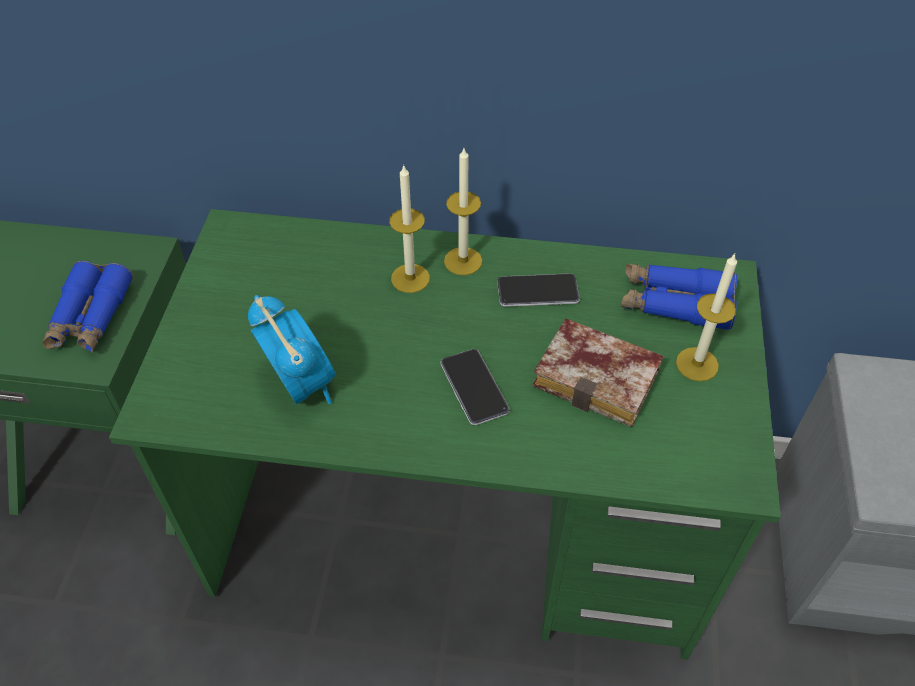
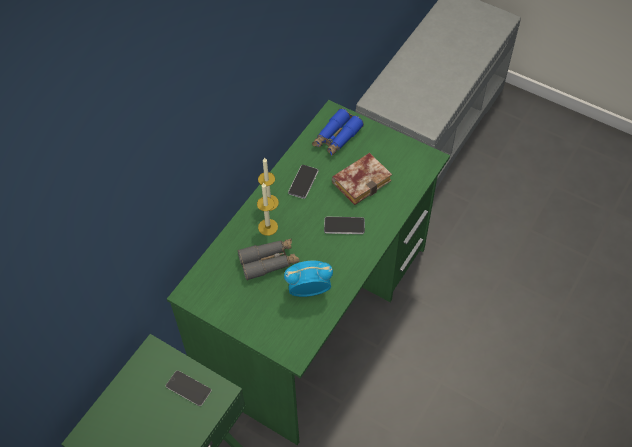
camera: 65 degrees left, 5 degrees up
(90, 317) = (188, 388): blue binoculars -> phone
(337, 306) = (269, 261): none -> grey binoculars
(697, 364) = (371, 145): candle -> none

